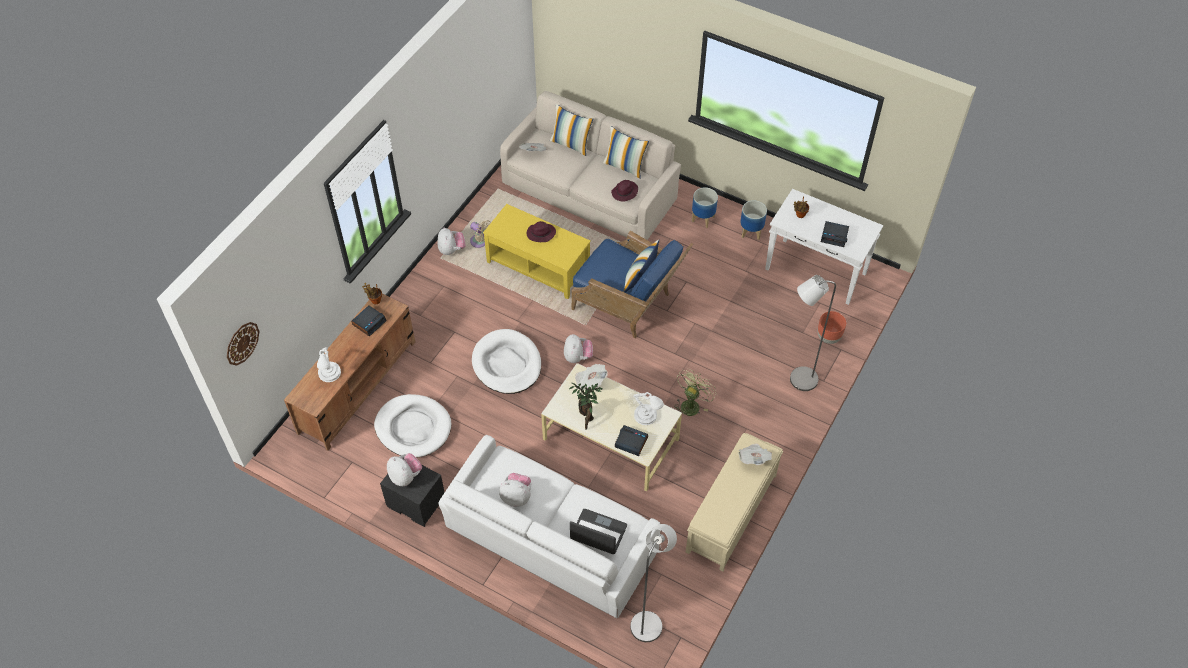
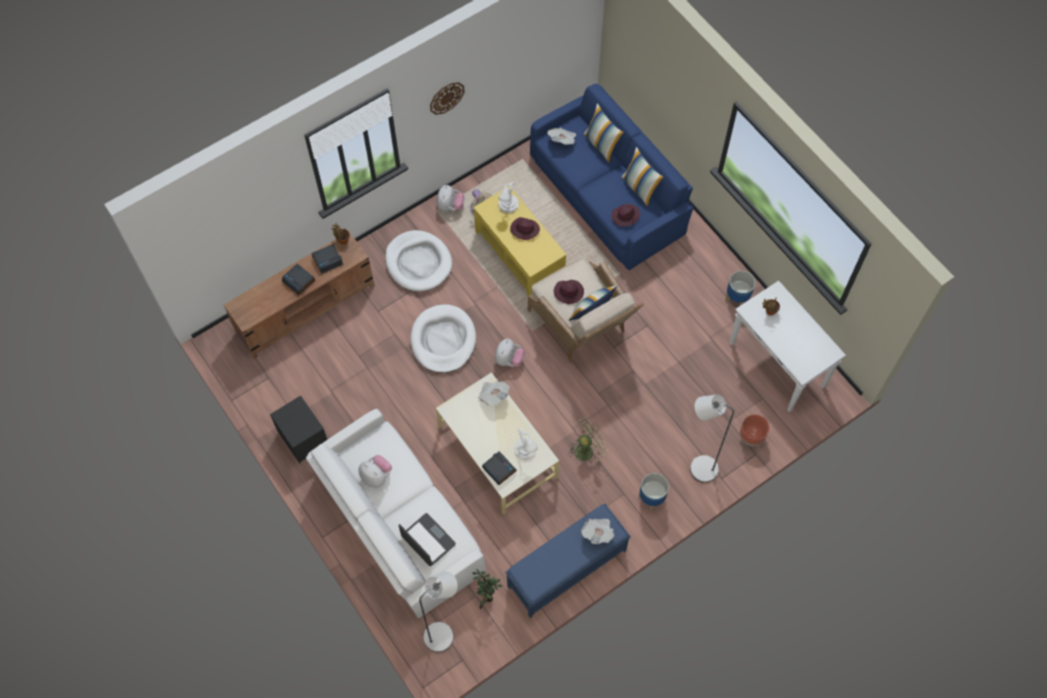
camera: 25 degrees right, 10 degrees up
(242, 343) = (189, 251): wall clock -> wall clock (446, 97)
(329, 374) = (271, 296): white table lamp -> white table lamp (508, 206)
(405, 476) = (293, 417): plush toy -> none
(413, 428) = (334, 367): white dog bed -> white dog bed (418, 263)
(586, 417) = (473, 428): potted plant -> potted plant (487, 596)
(590, 188) = (608, 192): beige sofa -> blue sofa
(611, 270) = (569, 292): none -> purple hat
(629, 304) = (582, 326): blue armchair -> beige armchair
(702, 219) = (698, 266): planter -> planter (651, 498)
(731, 514) = (566, 569): beige bench -> blue bench
(834, 236) = (790, 347): alarm clock -> alarm clock (299, 281)

